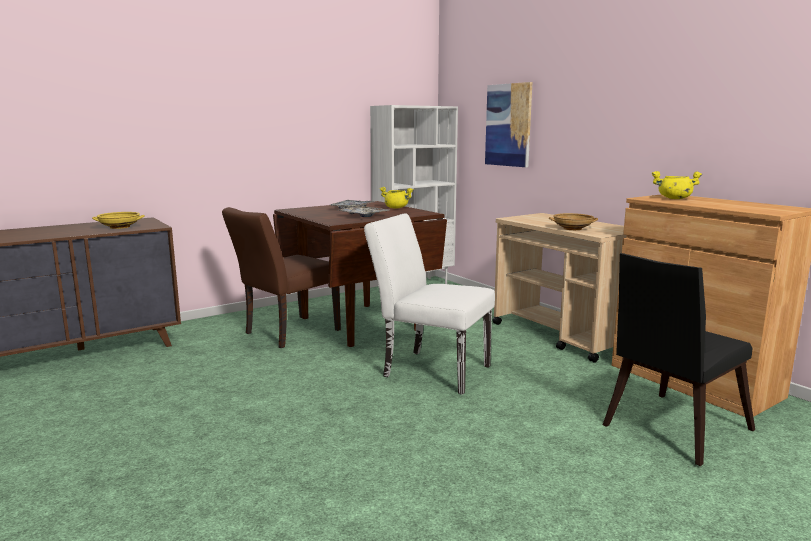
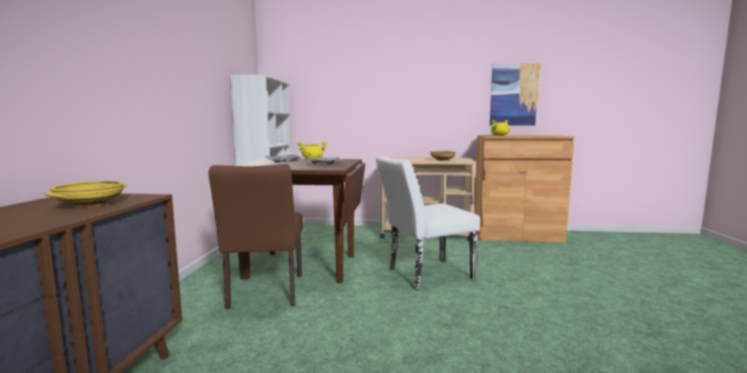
camera: 50 degrees left, 5 degrees down
(508, 125) = (342, 97): picture -> picture (514, 94)
(670, 429) = (565, 256): black chair -> none

